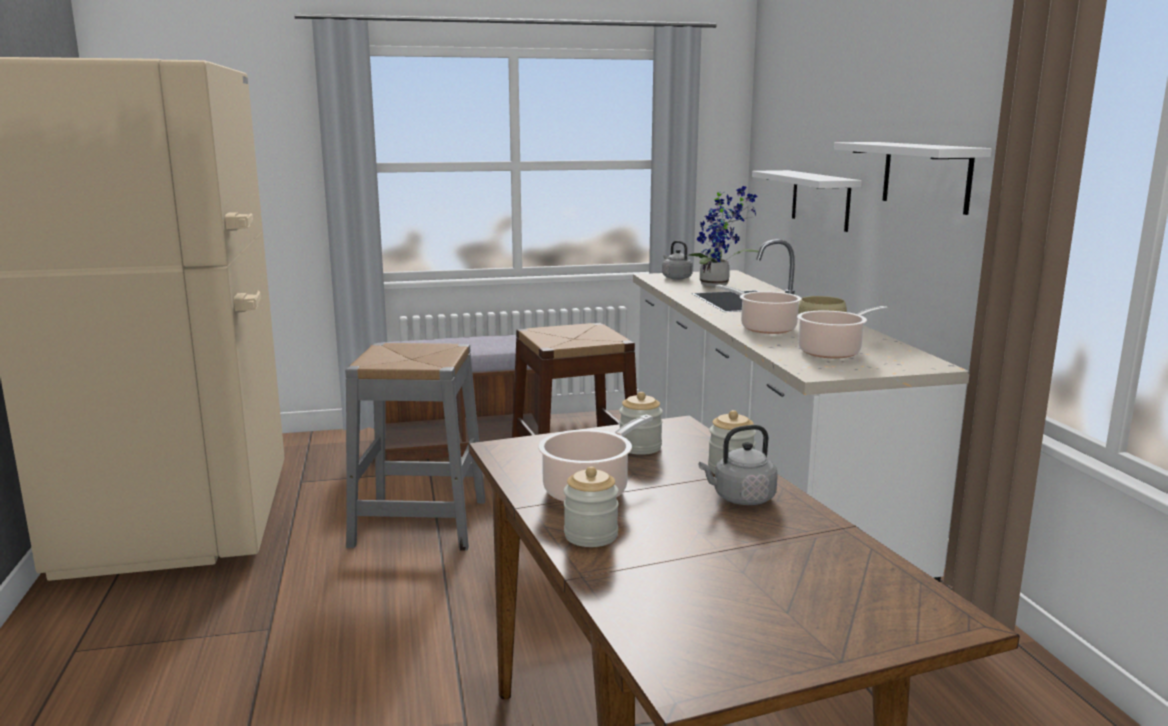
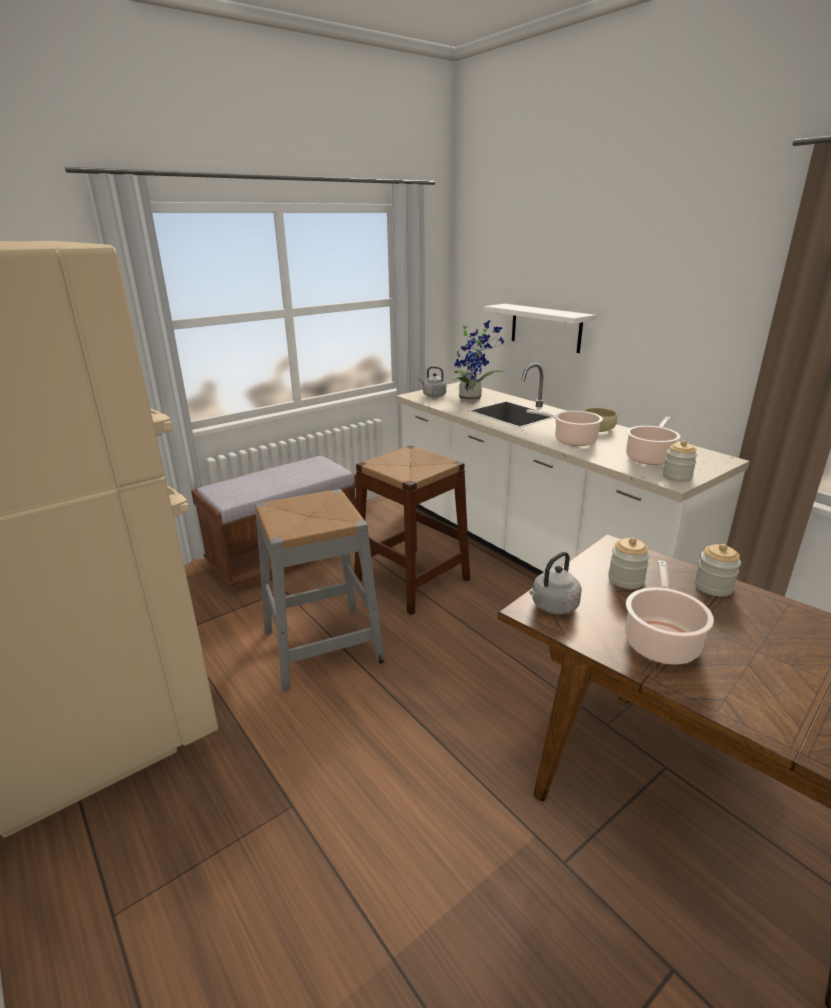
camera: 25 degrees left, 10 degrees up
(591, 535) = (736, 697): jar -> jar (677, 477)
(740, 498) = (762, 617): grey kettle -> grey kettle (553, 606)
(926, 176) = (673, 314): white shelf -> none

